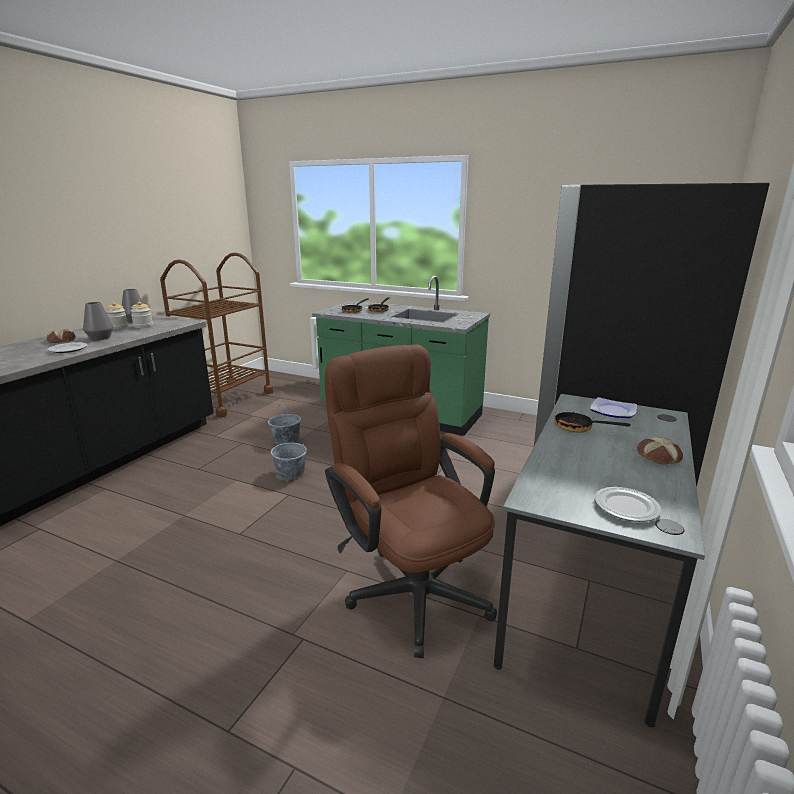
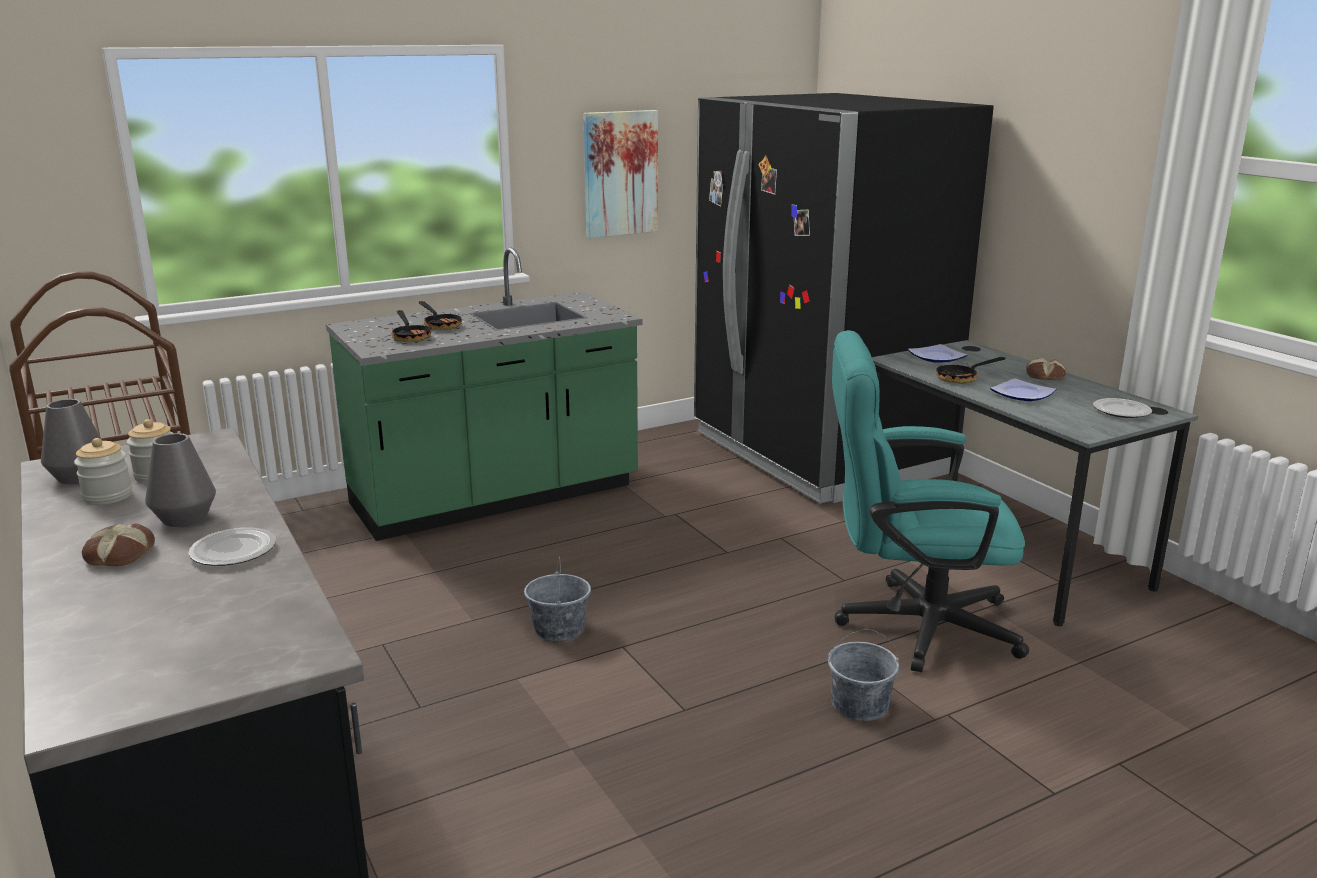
camera: 55 degrees left, 0 degrees up
(286, 440) = (439, 604): grey bucket -> grey bucket (860, 705)
(411, 585) = (910, 625): brown office chair -> turquoise office chair
(539, 241) = (620, 173): none -> picture
(584, 455) = (1021, 394): none -> plate

